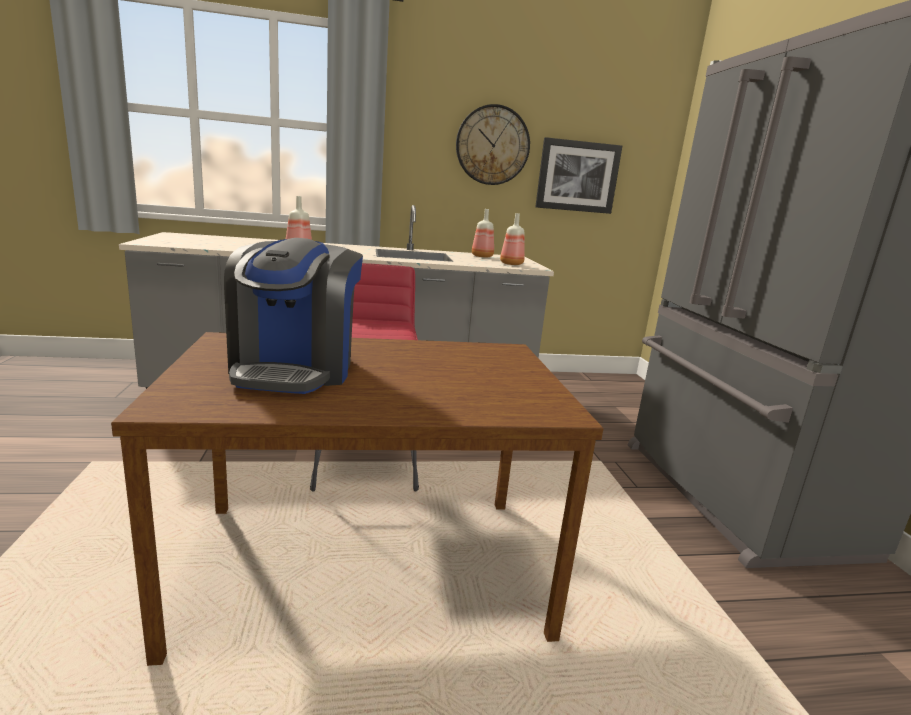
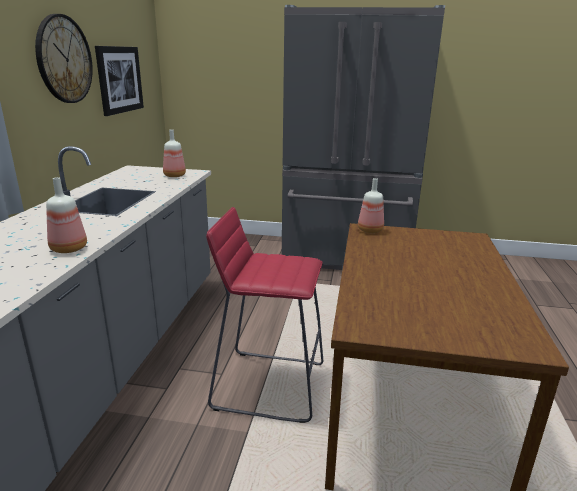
camera: 70 degrees left, 5 degrees up
(295, 369) = (432, 299): coffee machine -> none
(482, 256) = (127, 178): bottle -> bottle (369, 230)

